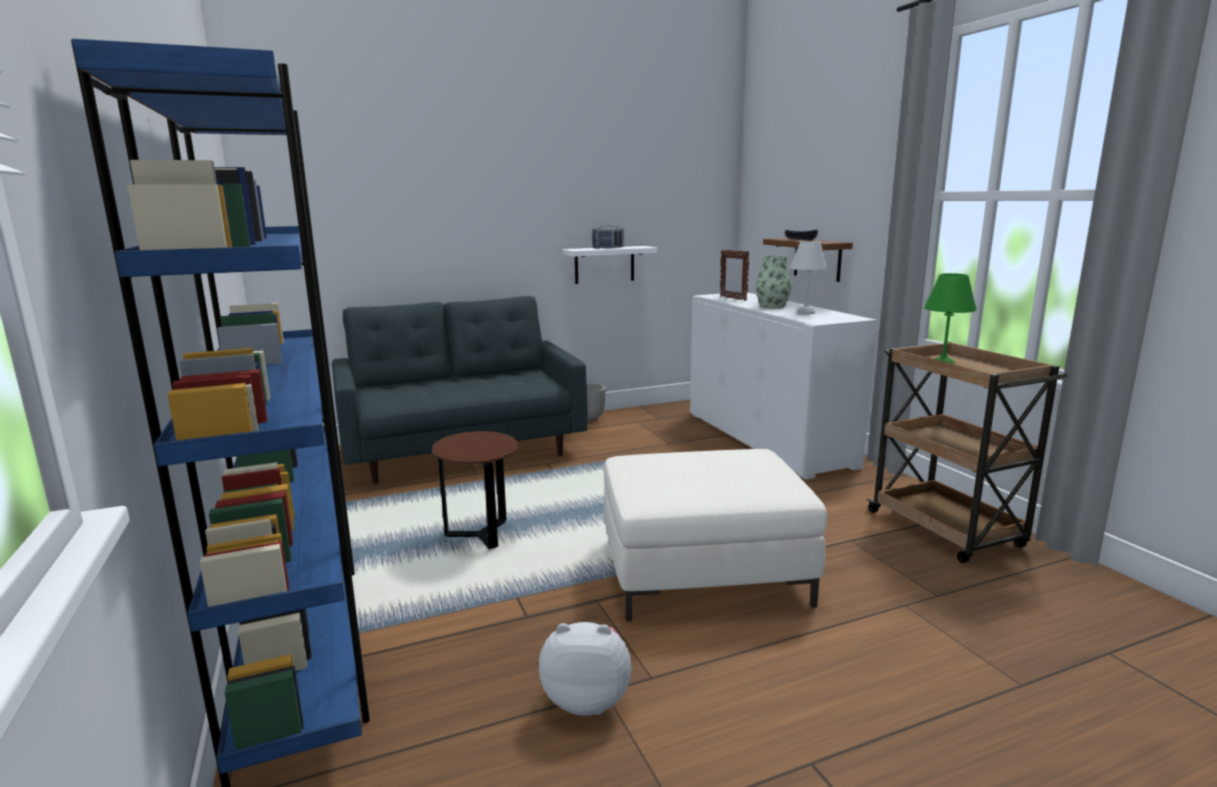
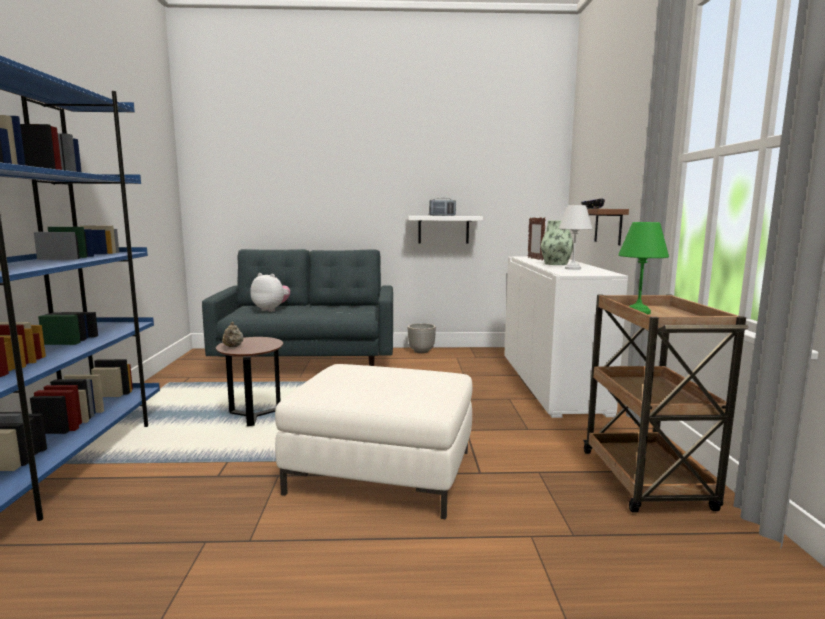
camera: 20 degrees right, 5 degrees down
(459, 451) = (233, 347): none -> beige teapot
(587, 699) = (186, 544): plush toy -> plush toy (271, 309)

